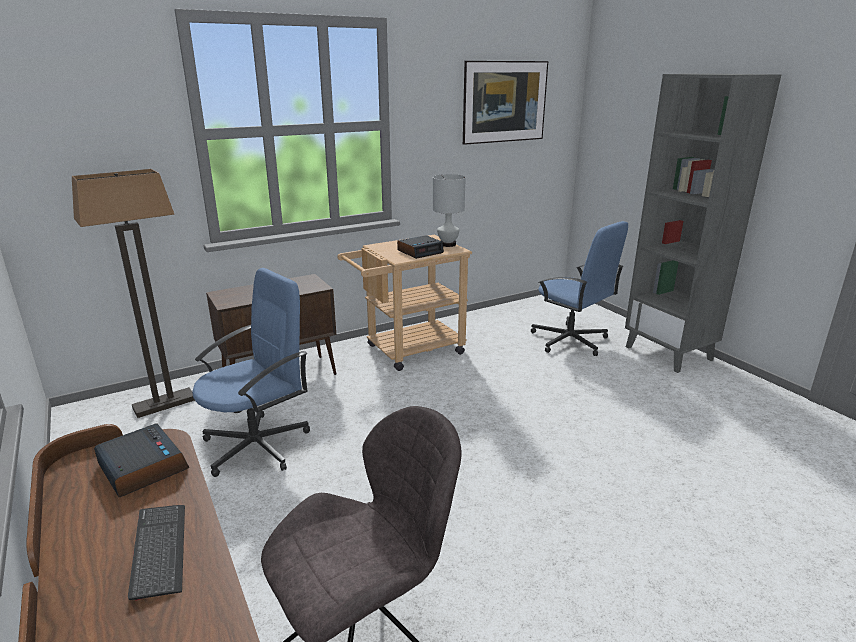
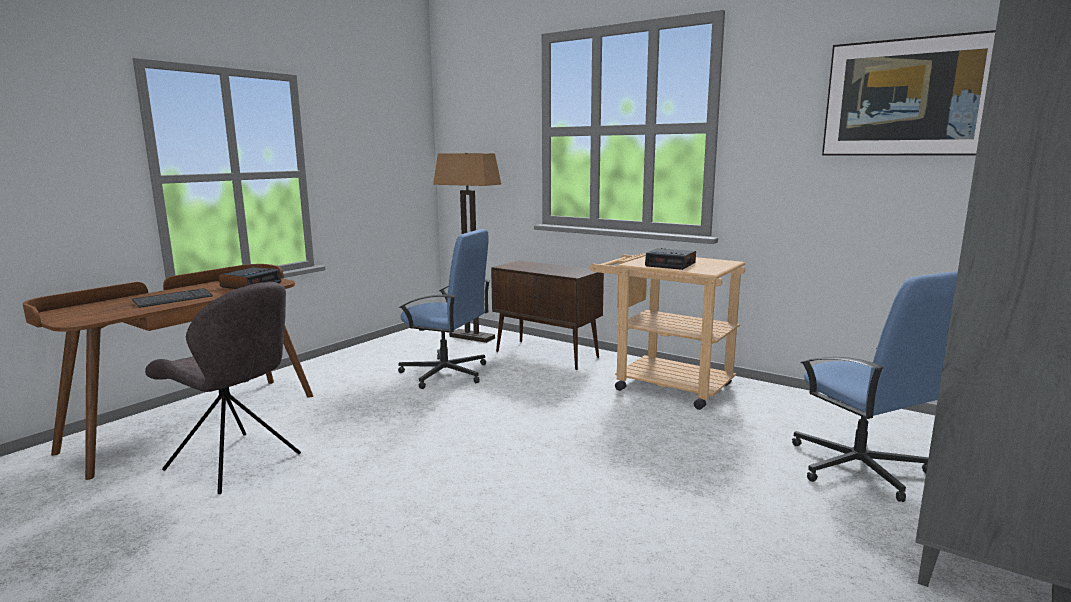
camera: 65 degrees right, 10 degrees down
(447, 244) = (717, 267): white table lamp -> none
(570, 341) = (859, 468): blue office chair -> blue office chair turned 45 degrees counterclockwise

